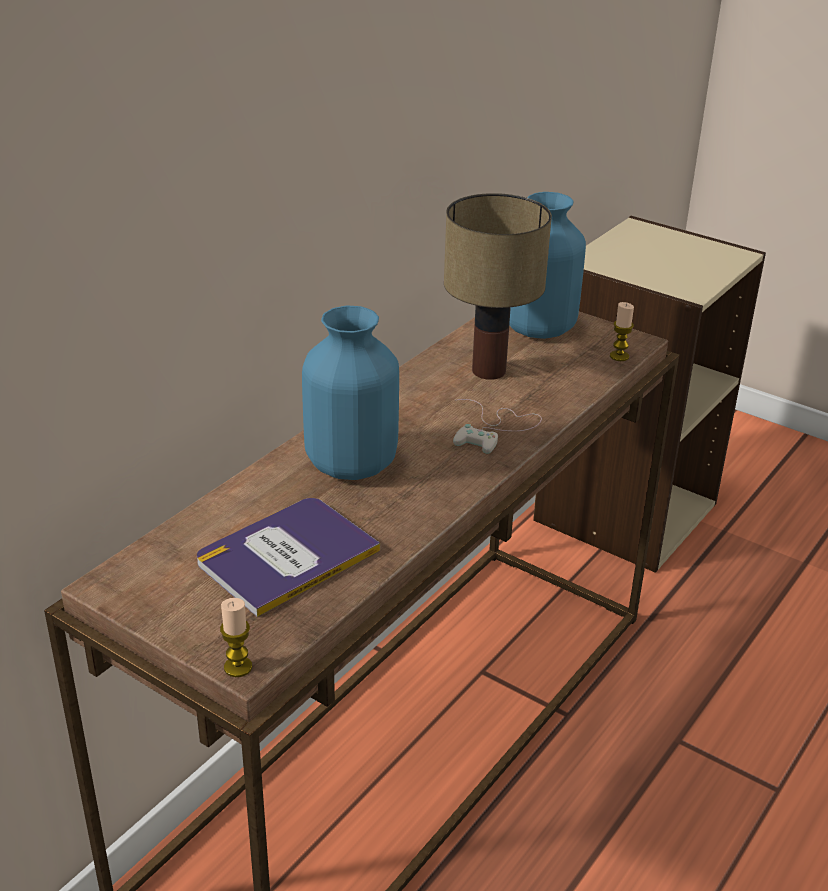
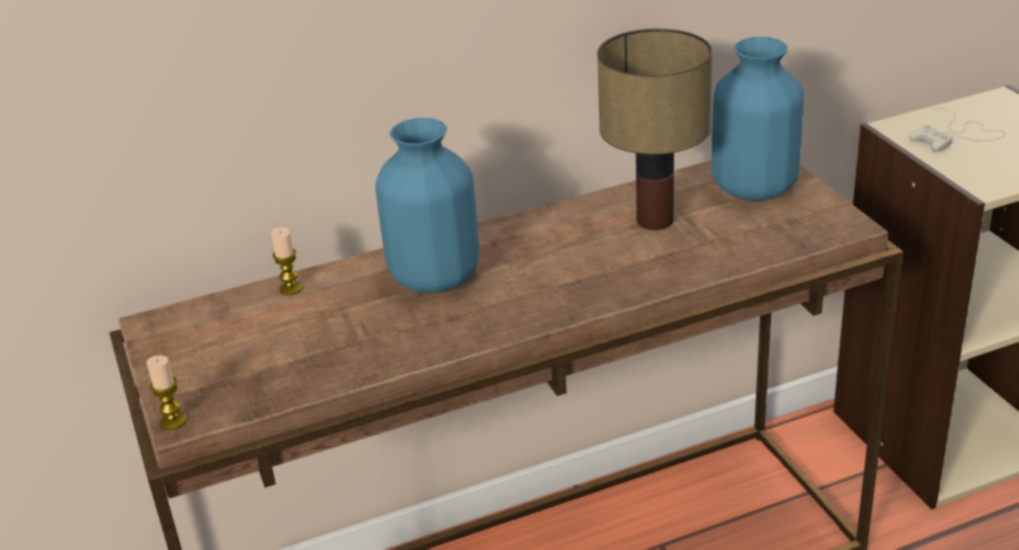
camera: 35 degrees right, 0 degrees up
(287, 556) = (301, 342): book -> none
(495, 429) = (599, 279): white game controller -> white game controller (956, 136)
(619, 356) = (810, 236): candle -> candle (291, 289)

